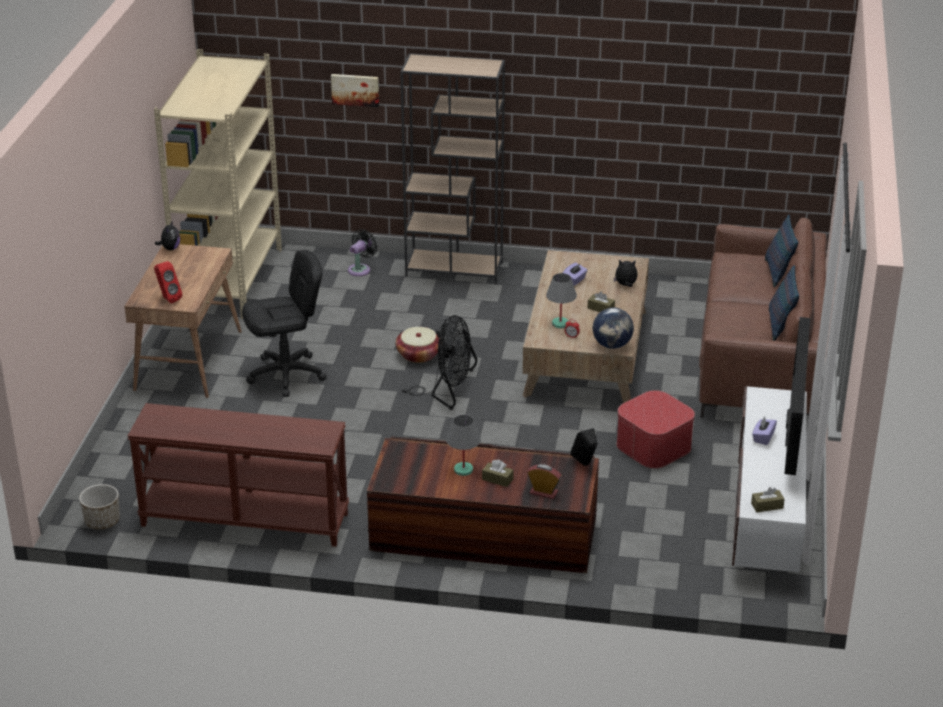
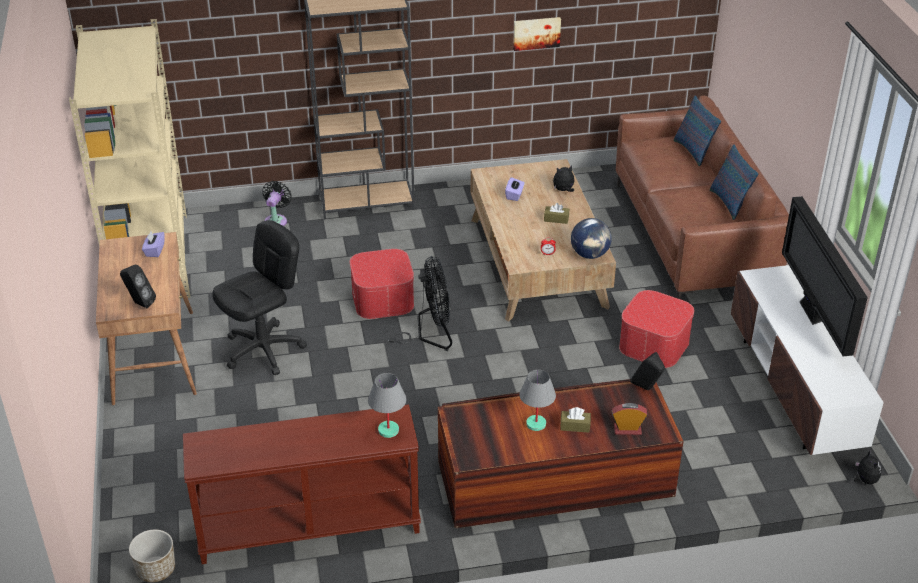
camera: 20 degrees left, 5 degrees up
(168, 299) = (139, 303): red speaker -> black speaker
(170, 248) = (110, 245): plush toy -> plush toy (865, 480)
(355, 89) = (249, 41): picture -> picture (536, 33)
(418, 355) = (383, 299): basket -> ottoman
(560, 323) = (529, 242): grey table lamp -> grey table lamp (388, 430)
(763, 437) = (788, 321): purple tissue box -> purple tissue box (154, 251)
(767, 506) = (839, 392): brown tissue box -> none

